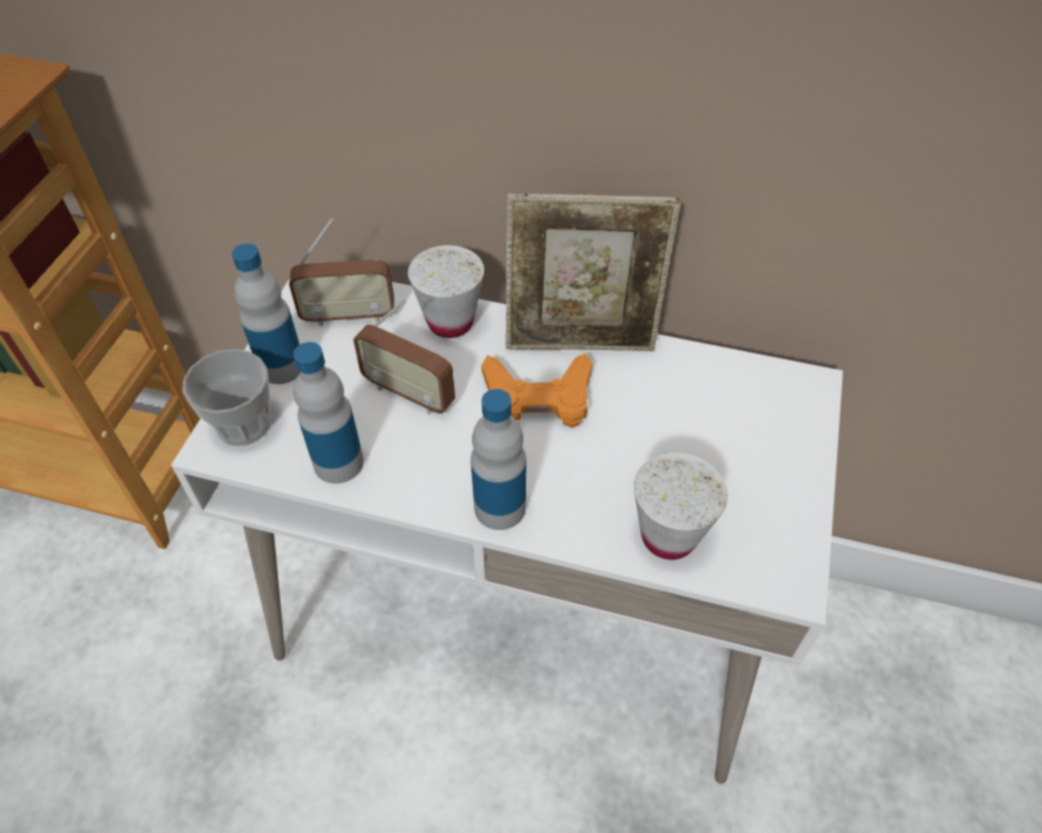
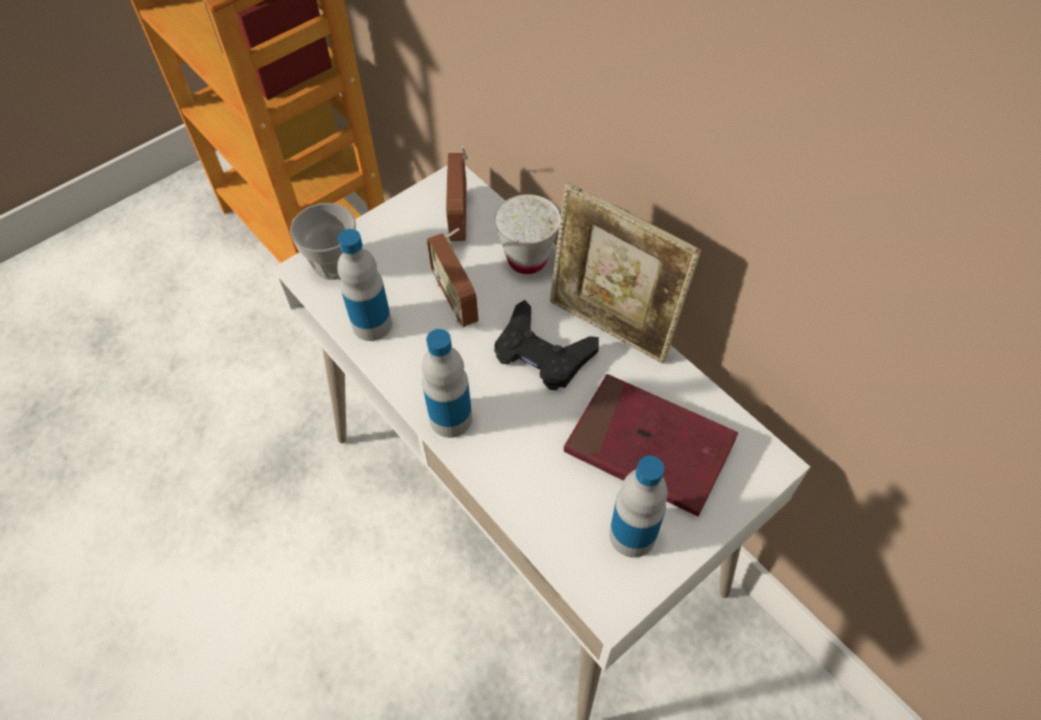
camera: 35 degrees right, 5 degrees up
(281, 366) = (388, 233): bottle -> bottle (632, 535)
(348, 316) = (460, 218): radio -> radio turned 60 degrees clockwise
(537, 399) = (542, 353): orange game controller -> black game controller
(668, 536) = (550, 511): white cup -> none
(704, 428) = (649, 447): none -> red book

